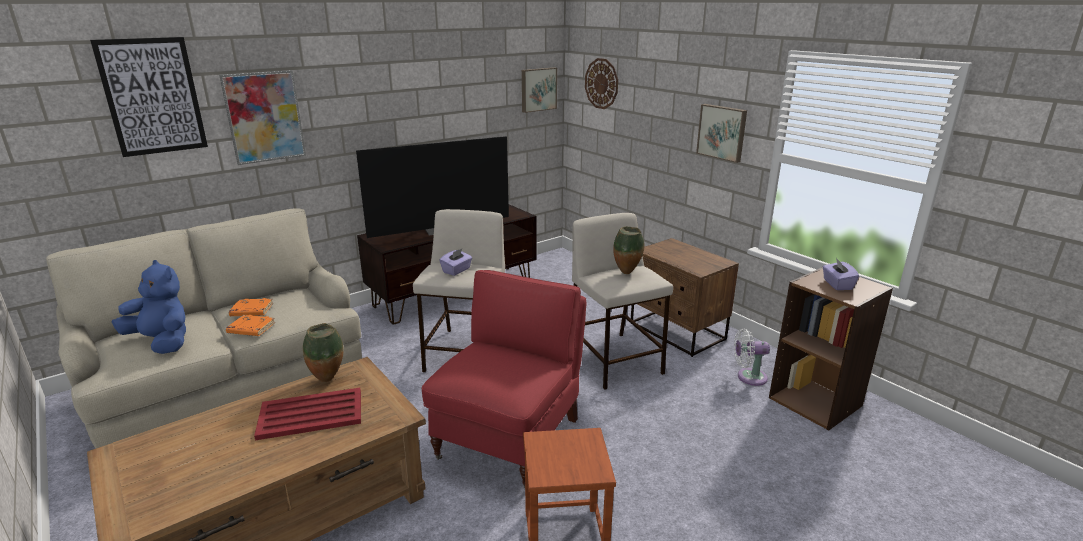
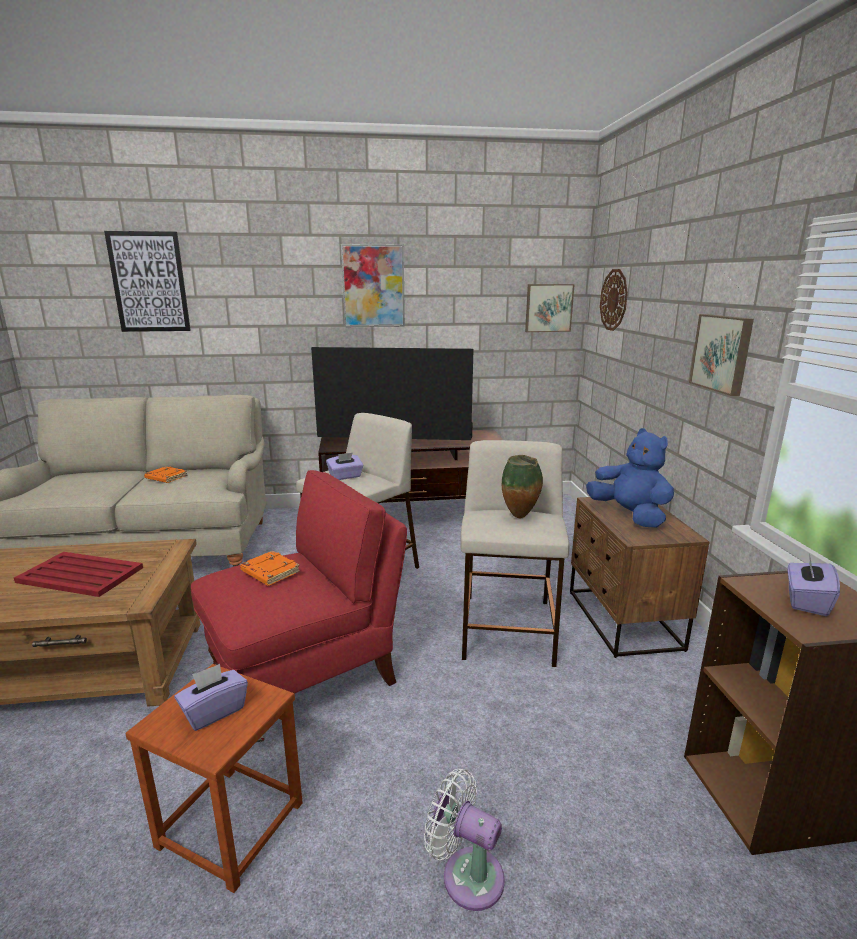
camera: 30 degrees right, 5 degrees down
(162, 342) = (78, 486): blue plush toy -> blue plush toy (629, 515)
(250, 329) = (143, 491): orange book -> orange book (269, 572)
(264, 117) = (242, 309): picture -> picture (373, 286)
(328, 379) = (138, 549): vase -> none
(567, 455) = (214, 711): none -> purple tissue box
(748, 377) = (677, 714): white fan -> white fan (467, 874)

